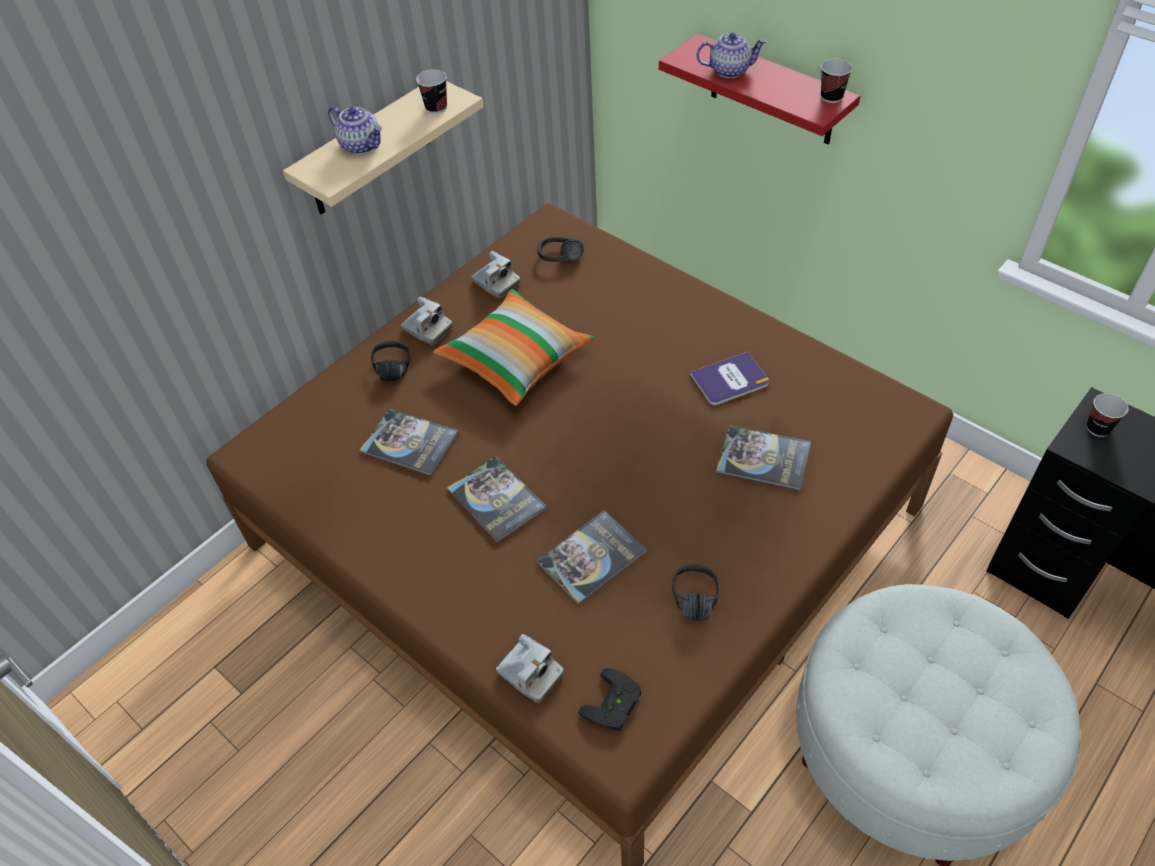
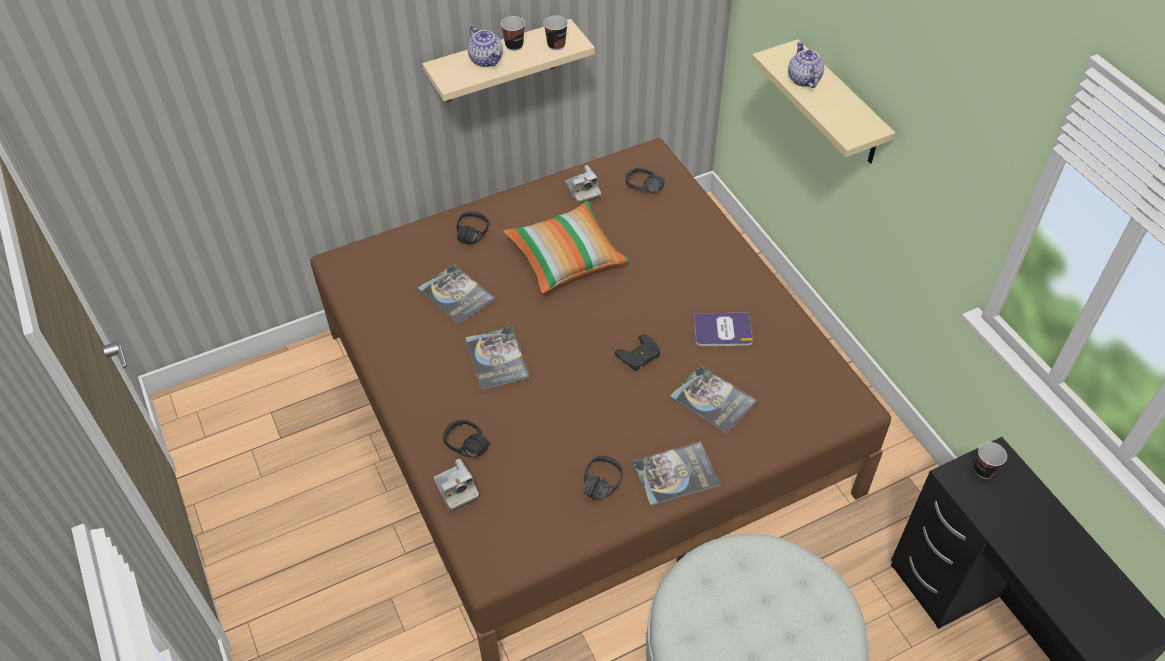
camera: 20 degrees right, 0 degrees up
(427, 329) = (512, 212): camera -> none
(511, 622) = (462, 449): none -> black headphones
(592, 557) = (543, 426): book -> book (675, 474)
(615, 705) = (503, 534): black game controller -> black game controller (640, 357)
(729, 70) = (803, 79): teapot -> teapot turned 120 degrees counterclockwise
(772, 91) = (840, 105): red shelf -> beige shelf
(831, 97) = (870, 127): cup -> cup (514, 46)

